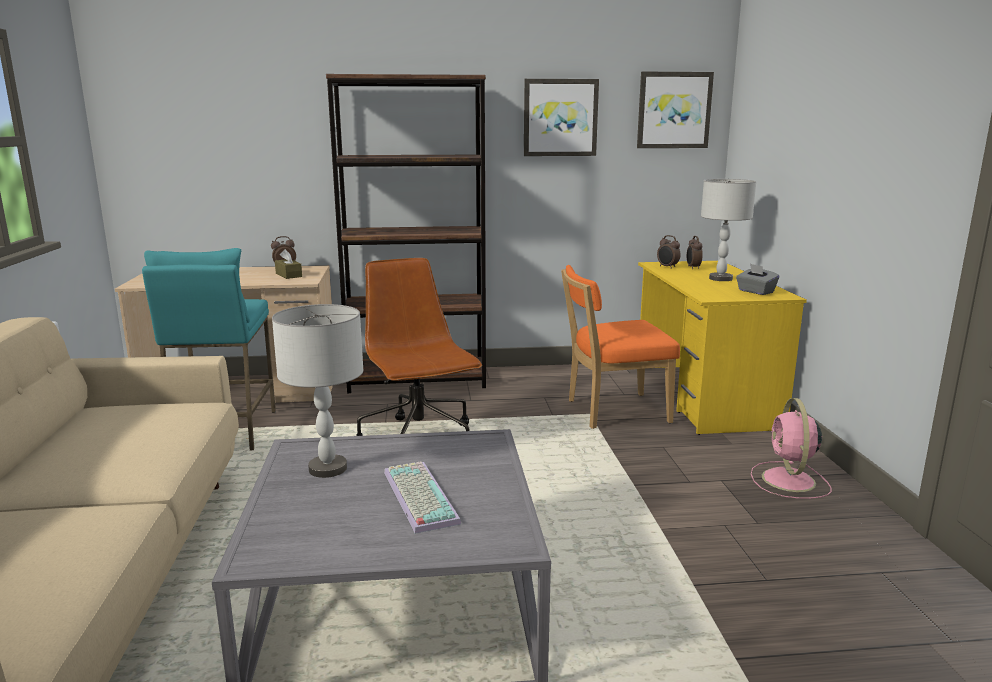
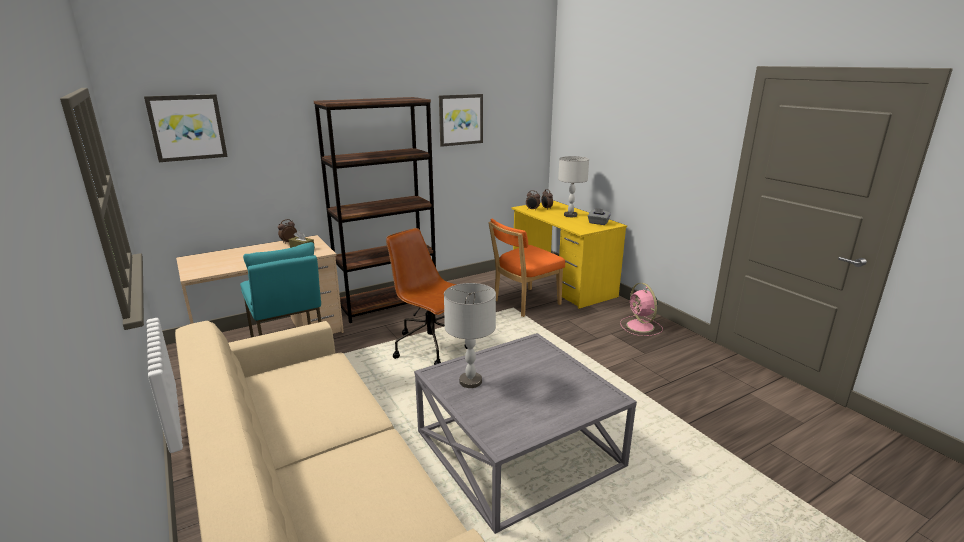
camera: 25 degrees left, 5 degrees up
(417, 496) = (538, 385): keyboard -> none
(674, 110) = (523, 111): picture -> picture (187, 127)

